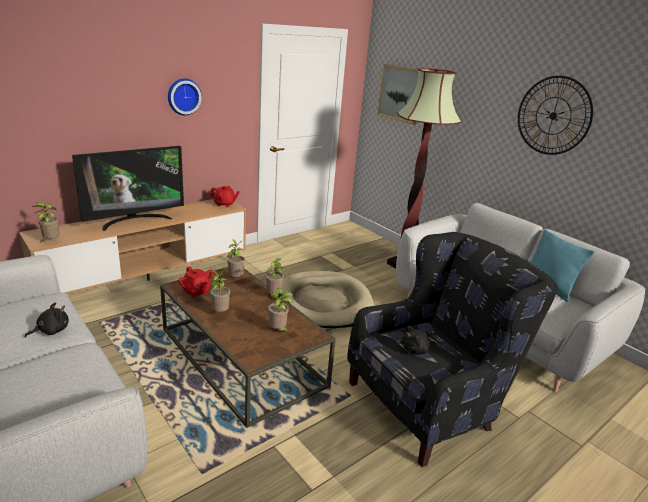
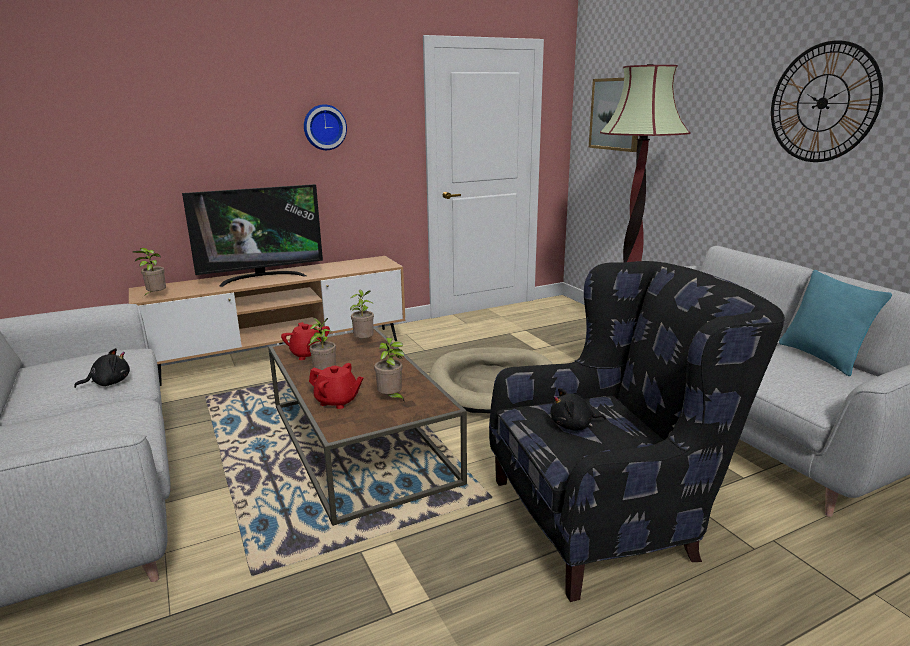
camera: 15 degrees right, 5 degrees down
(224, 204) = (379, 262): red teapot -> red teapot (337, 401)
(274, 297) = (404, 362): potted plant -> none

